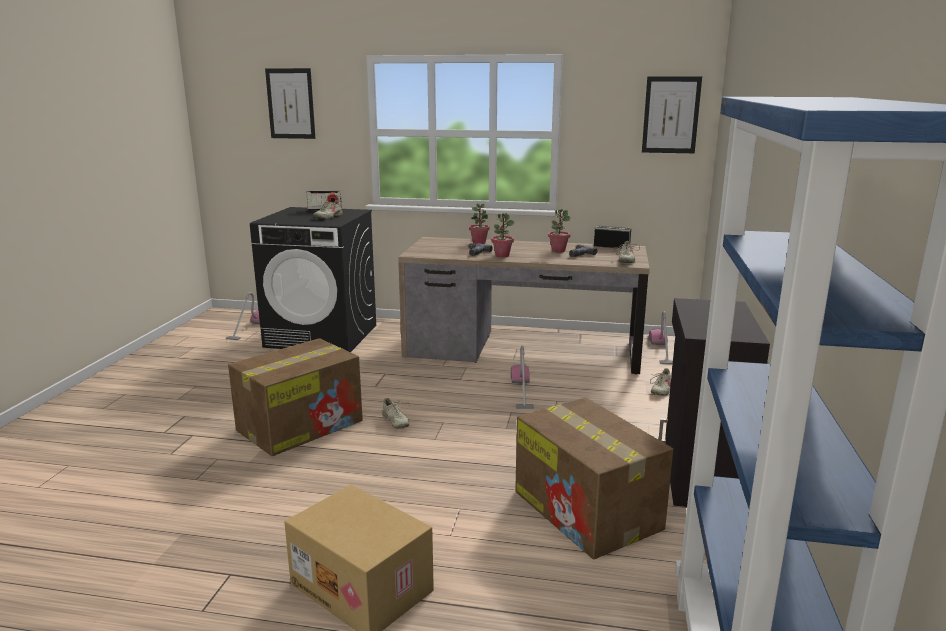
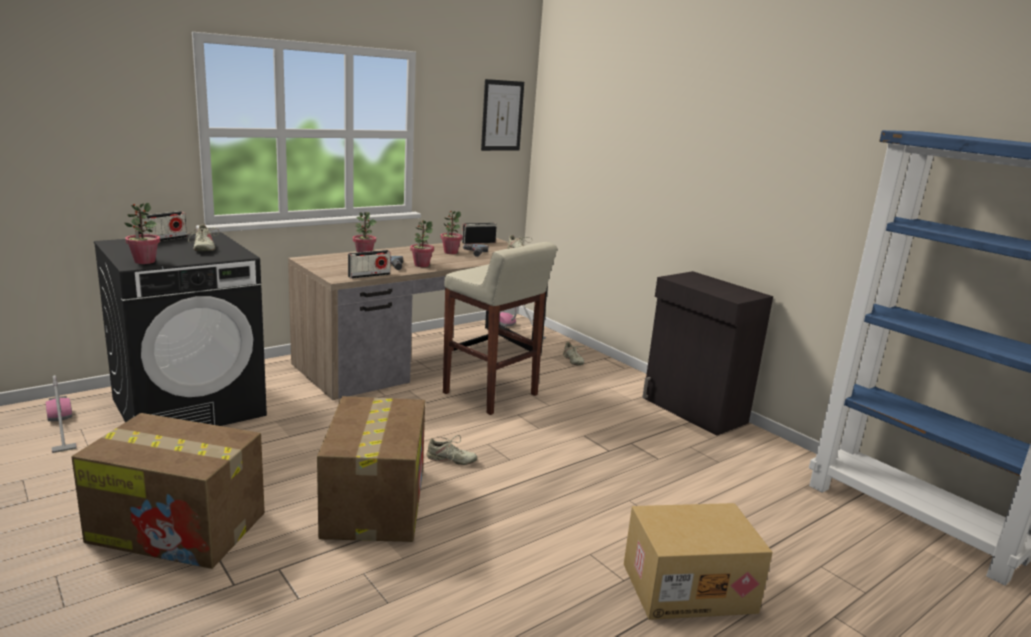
camera: 50 degrees left, 0 degrees up
(275, 220) = (144, 261): none -> potted plant
(290, 103) = (70, 91): picture -> none
(439, 256) = (369, 275): none -> radio
(521, 391) = (491, 395): vacuum cleaner -> beige stool
(588, 511) = (691, 461): cardboard box -> cardboard box (180, 527)

